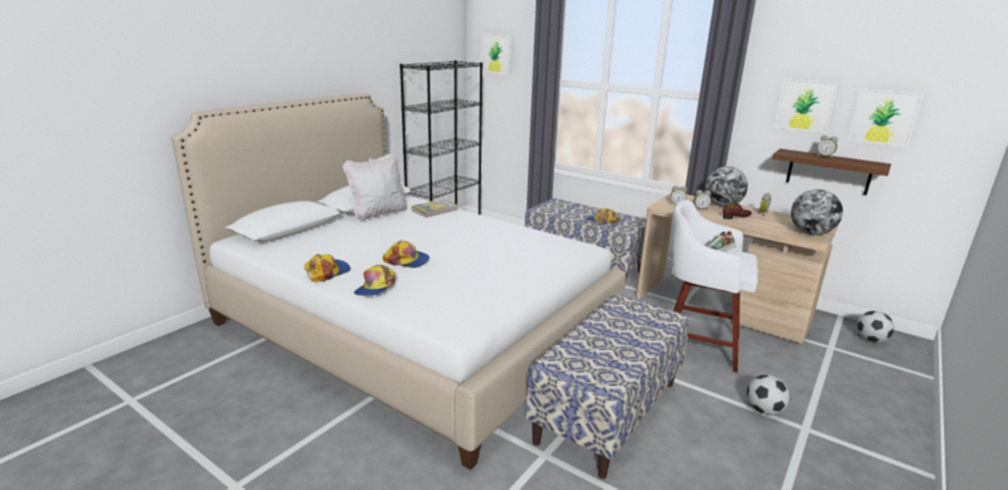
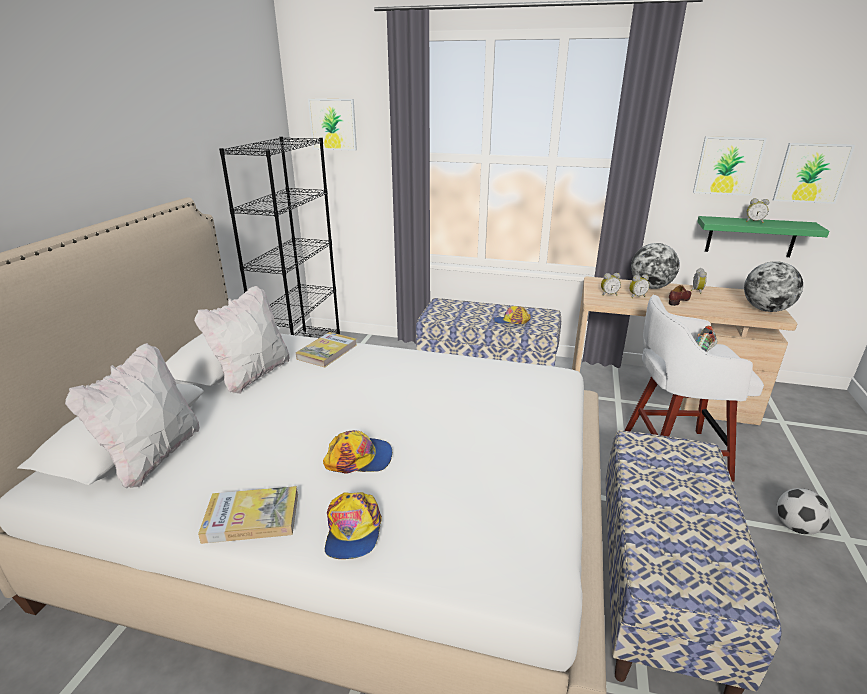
camera: 20 degrees left, 5 degrees up
(295, 239) = (154, 456): none -> white pillow
(327, 272) = (251, 517): cap -> book
(828, 172) = (751, 236): brown shelf -> green shelf
(871, 340) = (803, 403): football -> none

